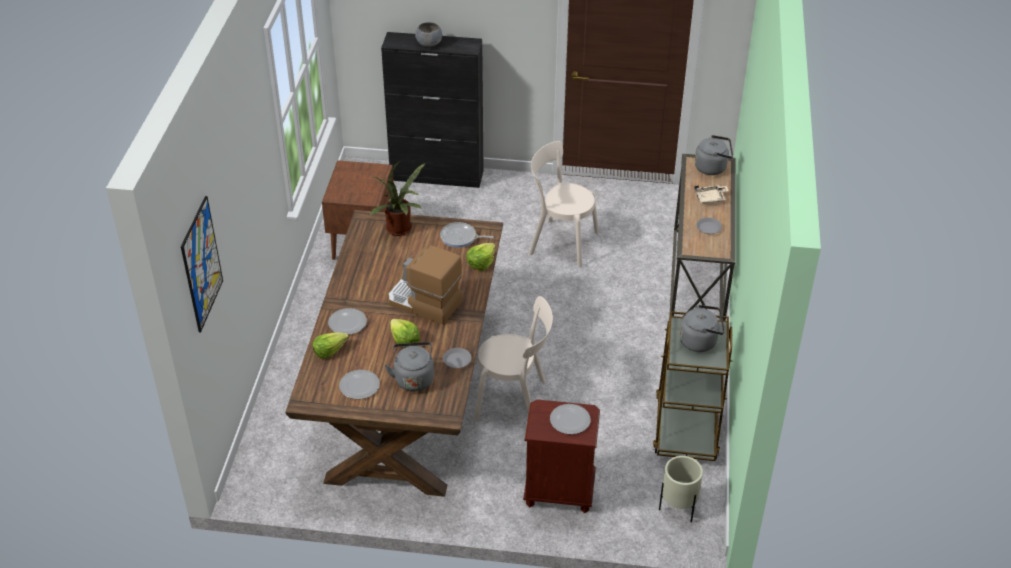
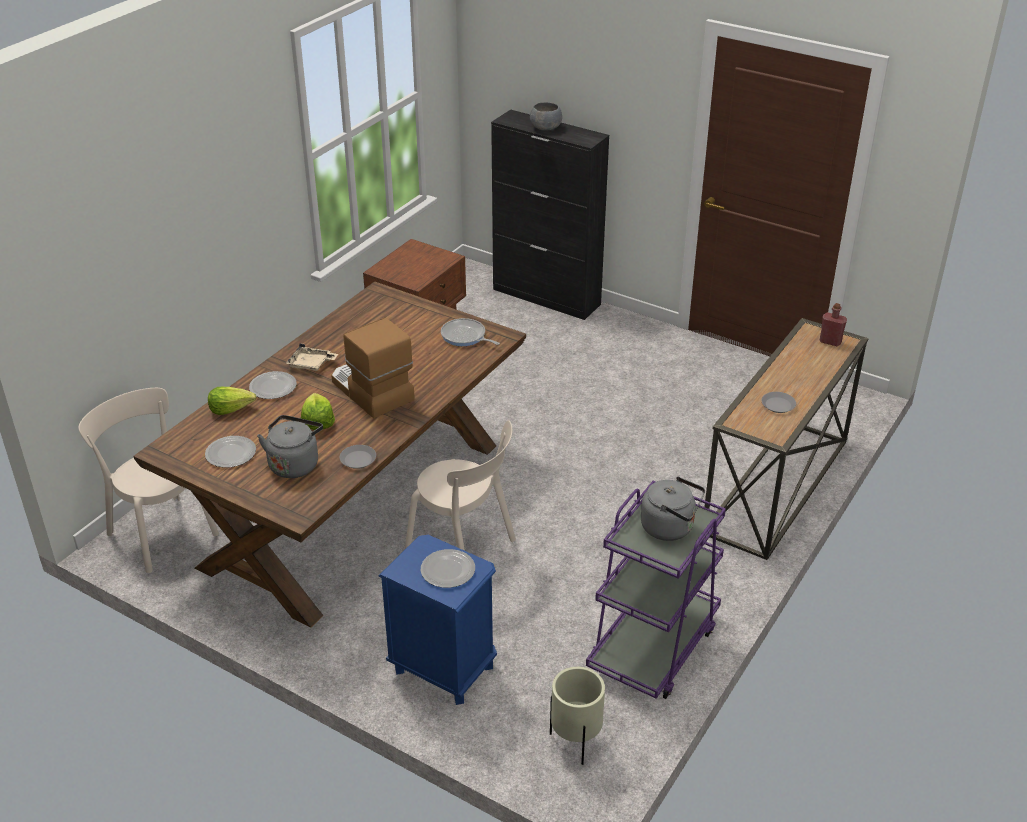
camera: 25 degrees right, 5 degrees down
(201, 264) = (80, 252): picture -> none
(400, 230) = (406, 312): potted plant -> none
(481, 263) = (467, 367): lettuce -> none
(559, 492) = (443, 669): brown nightstand -> blue nightstand
(560, 242) = (637, 398): beige chair -> beige chair (160, 531)
(686, 426) = (653, 646): brown cart -> purple cart
(710, 198) = (803, 374): beige tray -> beige tray (311, 364)
(712, 167) = (830, 341): grey kettle -> red bottle

